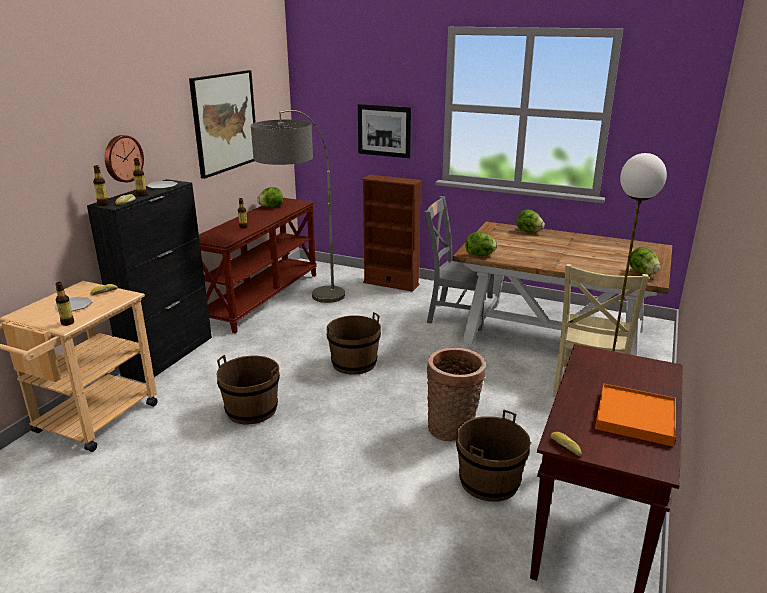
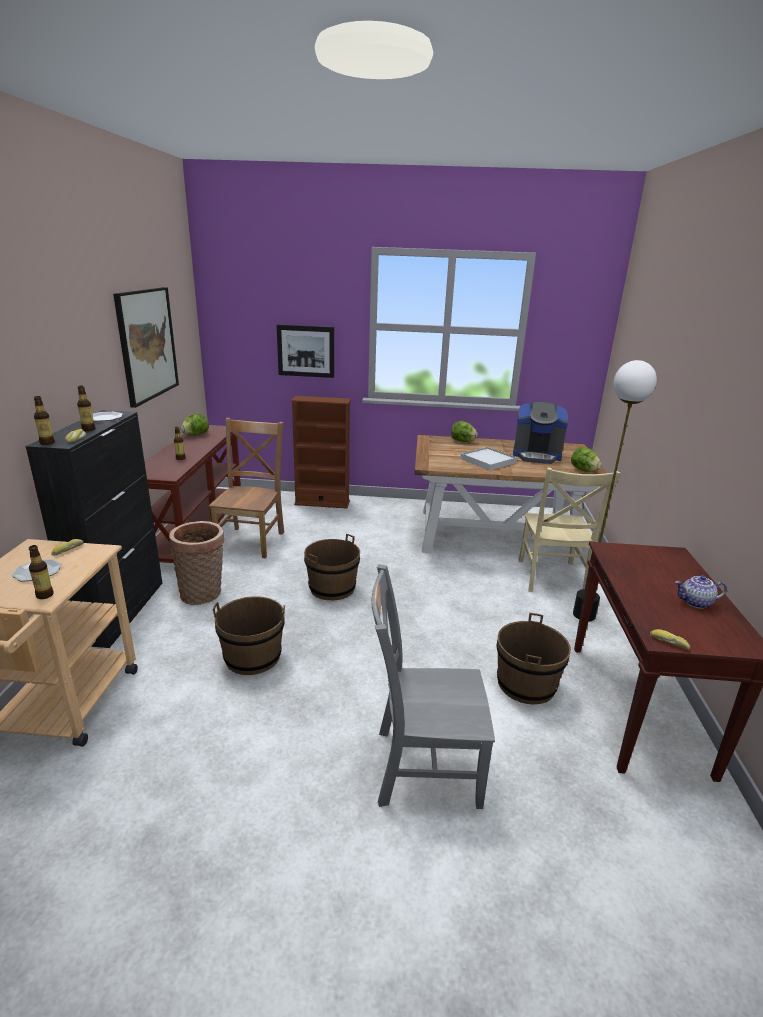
camera: 20 degrees left, 0 degrees up
(122, 158) = (56, 387): wall clock -> none
(306, 311) = (252, 540): floor lamp -> brown chair
(453, 429) = (464, 639): basket -> basket (203, 594)
(456, 315) = (401, 527): grey chair -> grey chair (421, 767)
(480, 255) = (439, 467): lettuce -> none
(539, 254) = (488, 461): none -> white tray
(600, 253) = (536, 455): none -> coffee machine
(635, 417) = (695, 603): orange tray -> teapot

